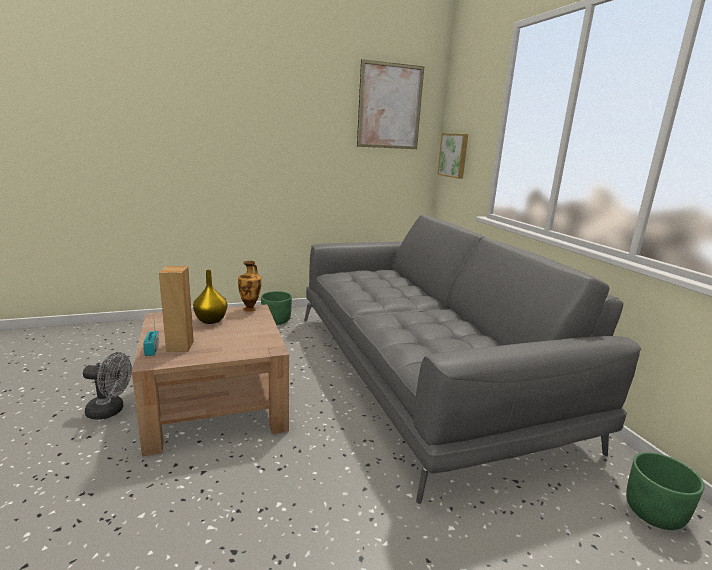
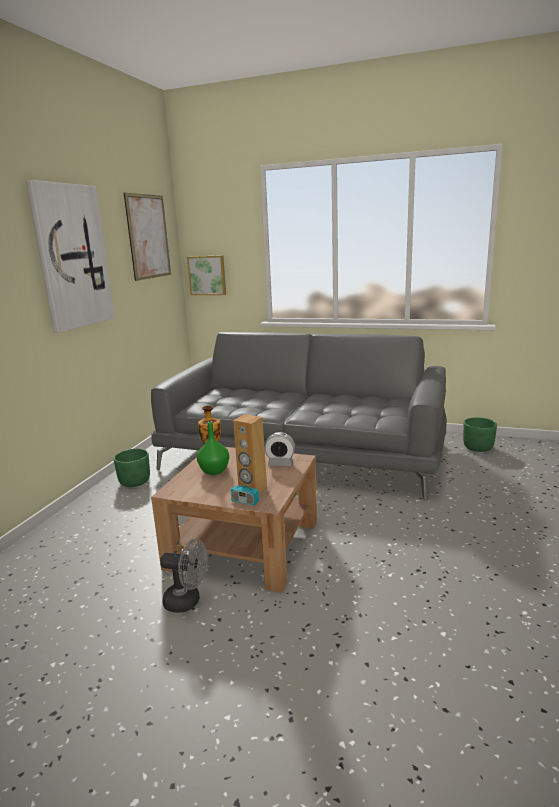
camera: 50 degrees left, 0 degrees up
(111, 411) = (187, 601): grey fan -> grey fan turned 60 degrees clockwise
(210, 320) = (214, 471): yellow vase -> green vase
(251, 342) = (280, 463): none -> alarm clock
(274, 112) = (72, 257): none -> picture

